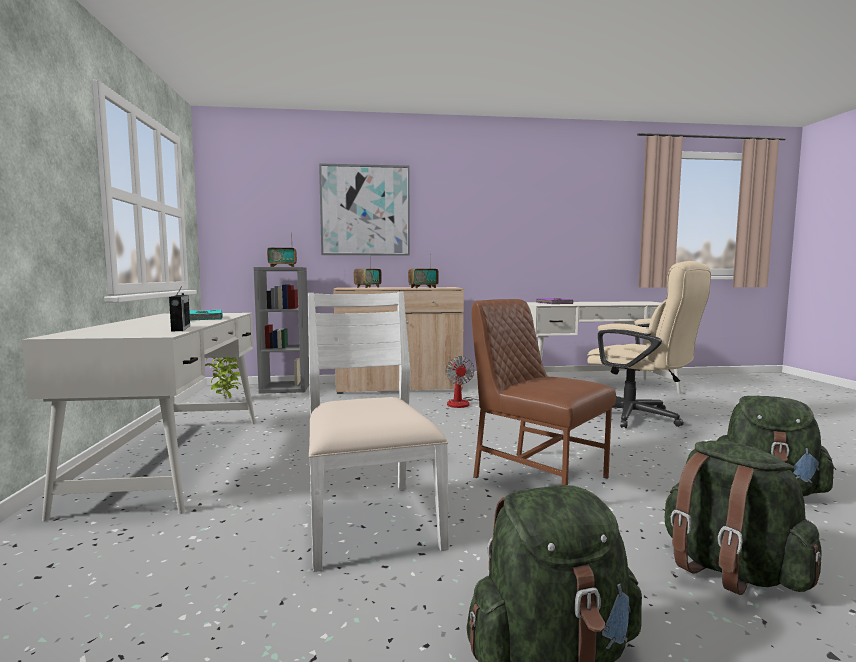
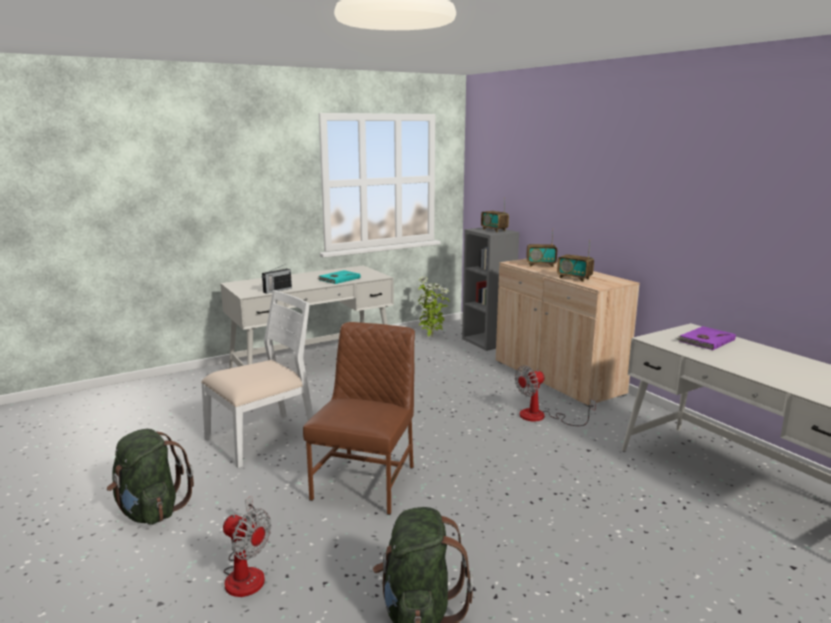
camera: 65 degrees right, 10 degrees up
(365, 210) = (568, 177): picture -> none
(639, 418) = (617, 527): beige office chair -> none
(730, 570) = (246, 572): green backpack -> fan

